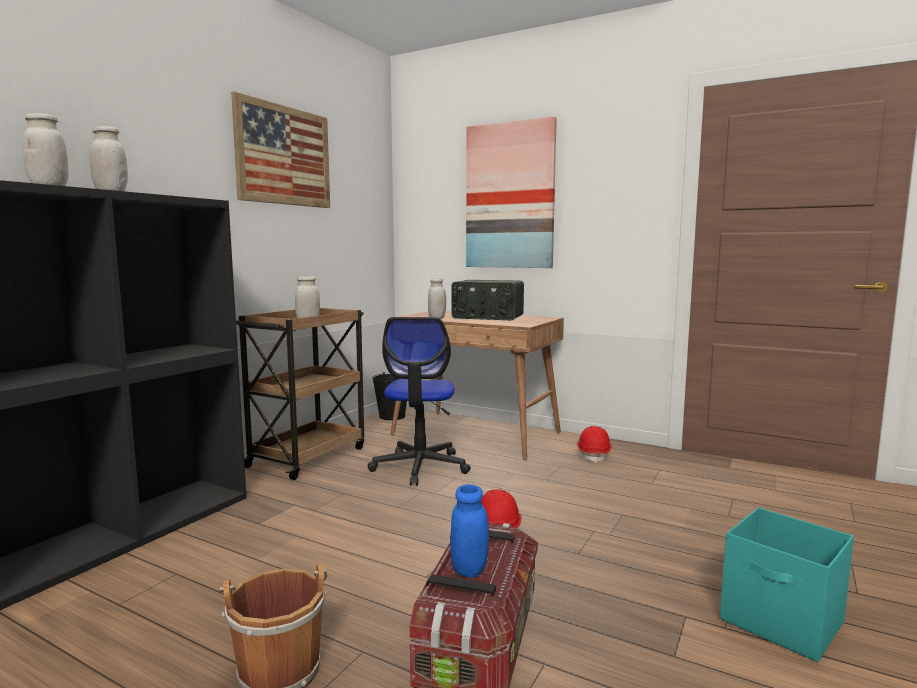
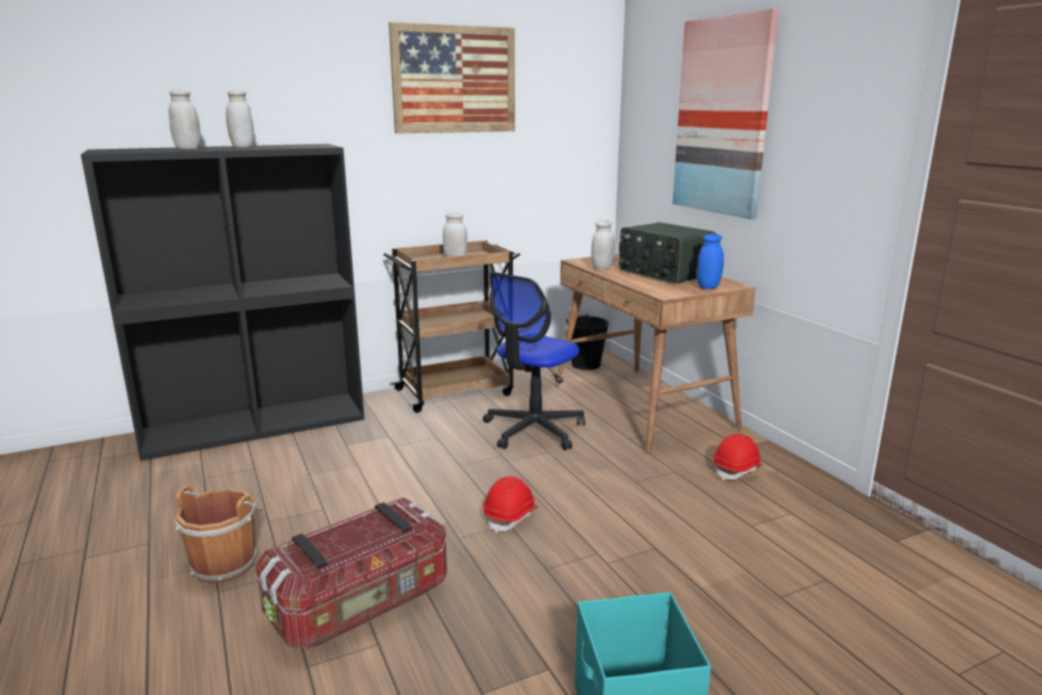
camera: 35 degrees right, 10 degrees up
(469, 569) = (342, 541): blue jar -> blue jar (708, 287)

